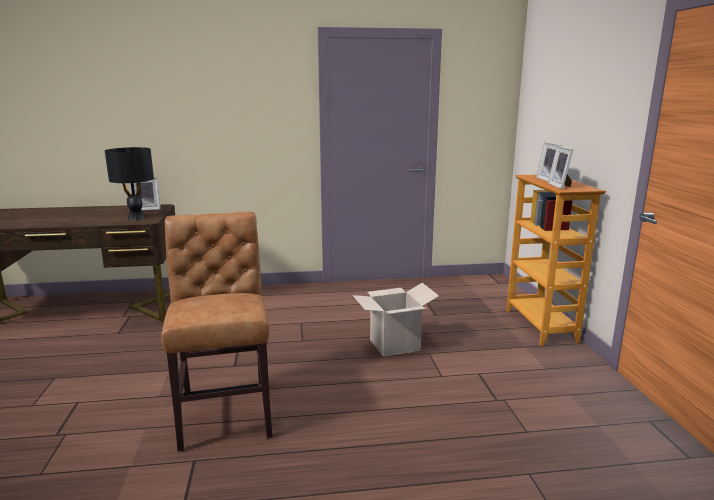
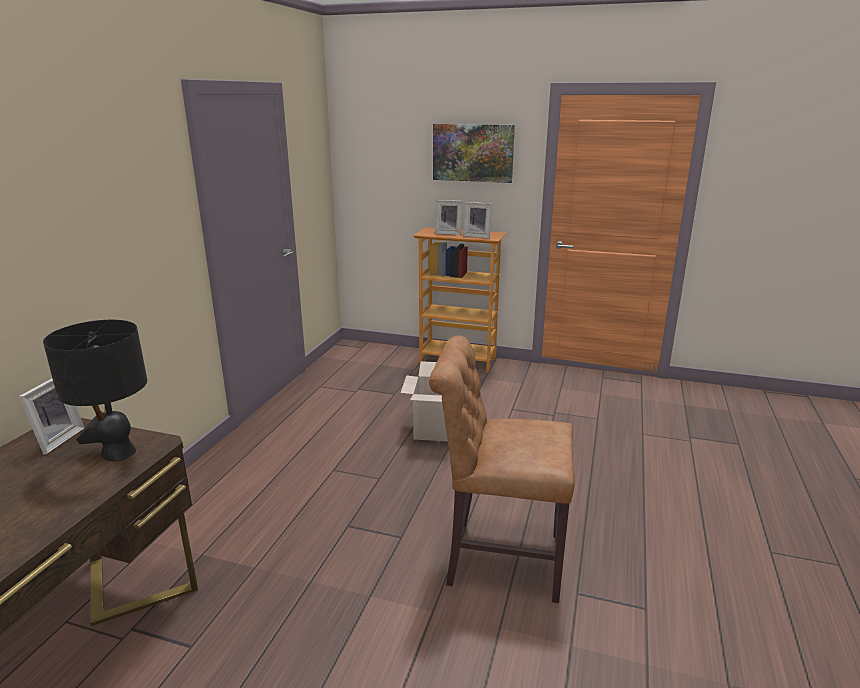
camera: 65 degrees left, 5 degrees up
(596, 92) = (473, 152): none -> picture

